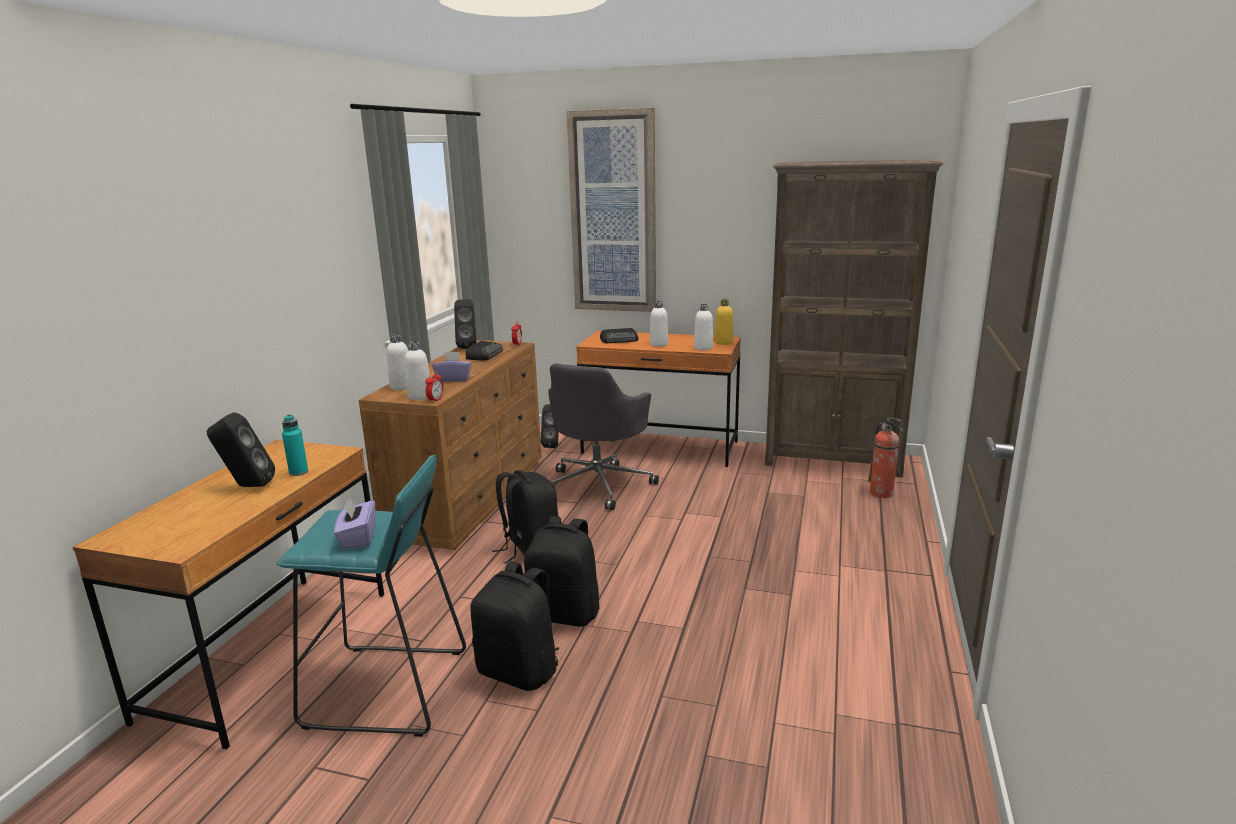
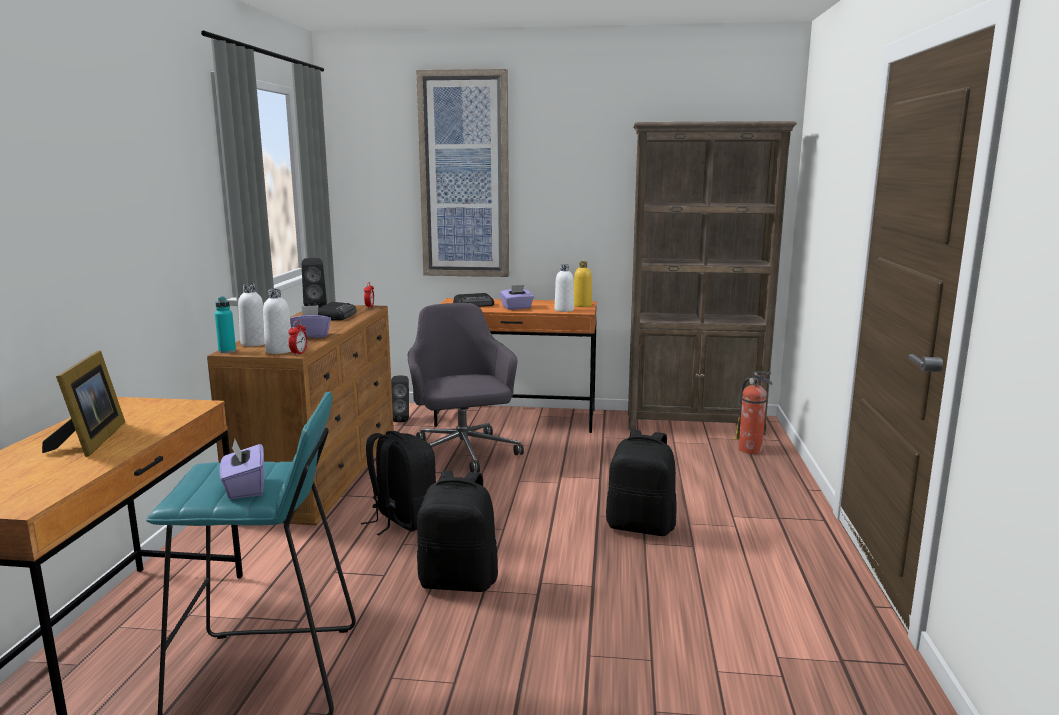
camera: 10 degrees left, 5 degrees down
(246, 486) = (91, 440): black speaker -> picture frame
(298, 472) = (153, 425): turquoise bottle -> turquoise bottle (227, 351)
(520, 671) = (423, 643): black backpack -> black backpack (641, 526)
(599, 484) = (462, 454): grey office chair -> grey office chair turned 150 degrees clockwise
(659, 344) = (517, 308): white bottle -> purple tissue box

